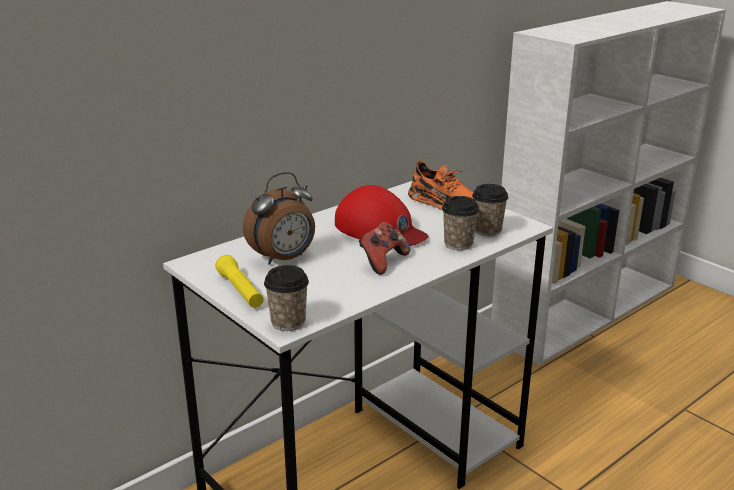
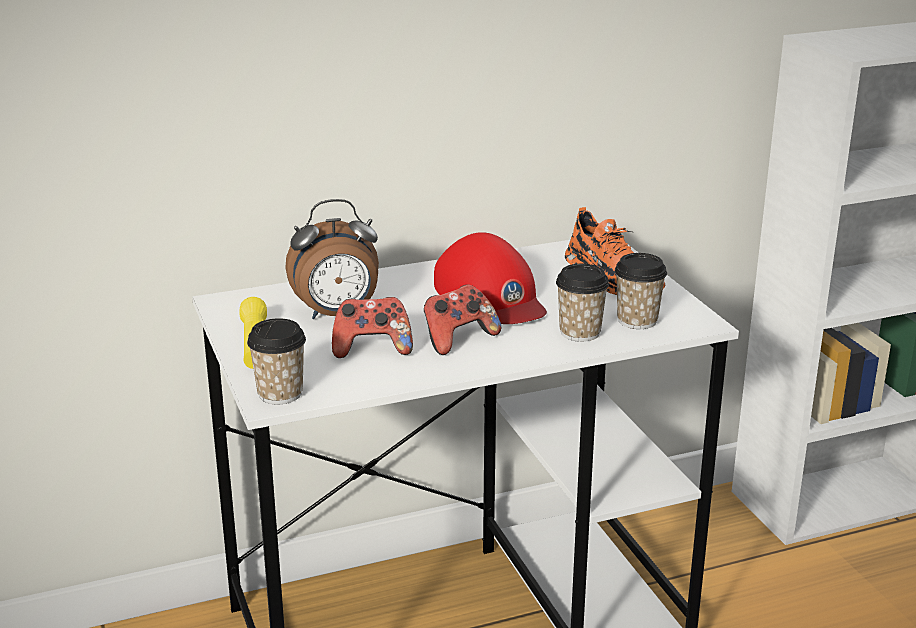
camera: 20 degrees right, 0 degrees up
(328, 278) = (372, 348): none -> game controller

